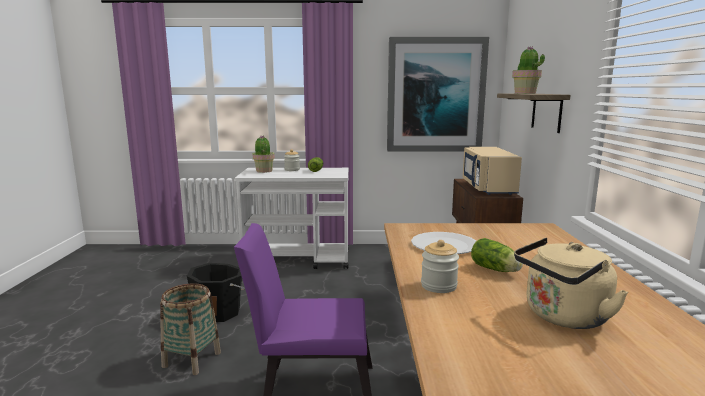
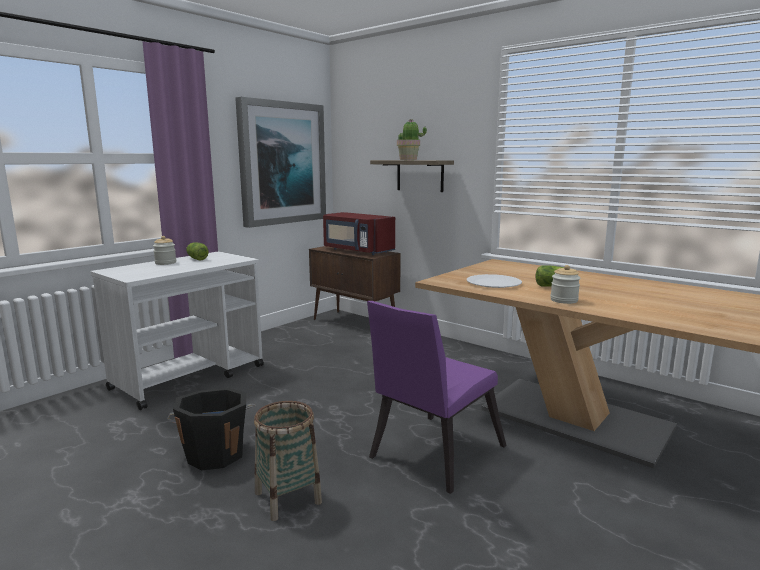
camera: 50 degrees left, 0 degrees up
(264, 171) = (134, 270): potted plant -> none
(487, 188) = (357, 251): beige microwave -> red microwave
(562, 317) = (634, 294): beige kettle -> none

